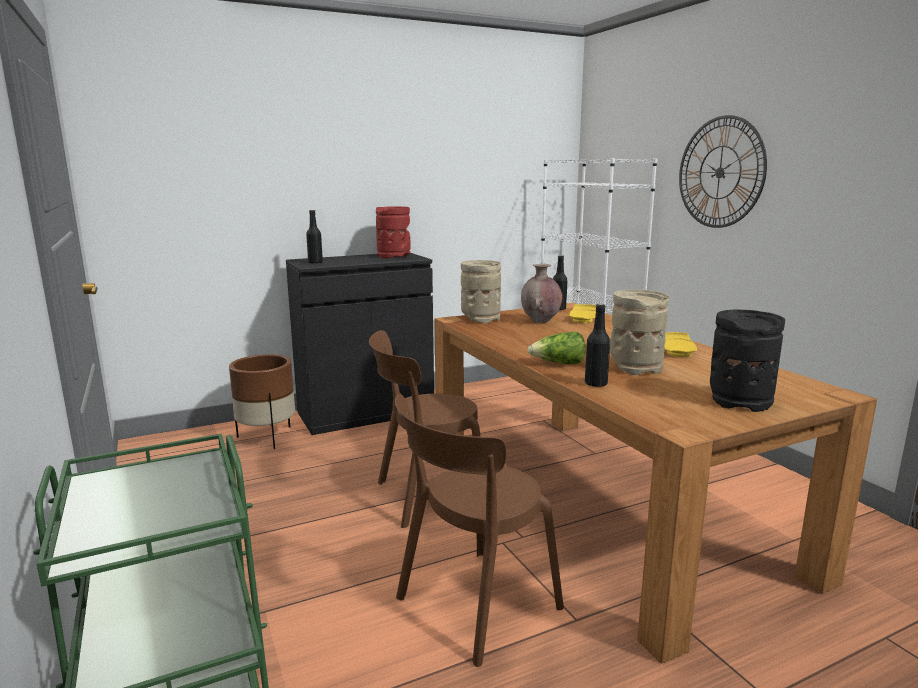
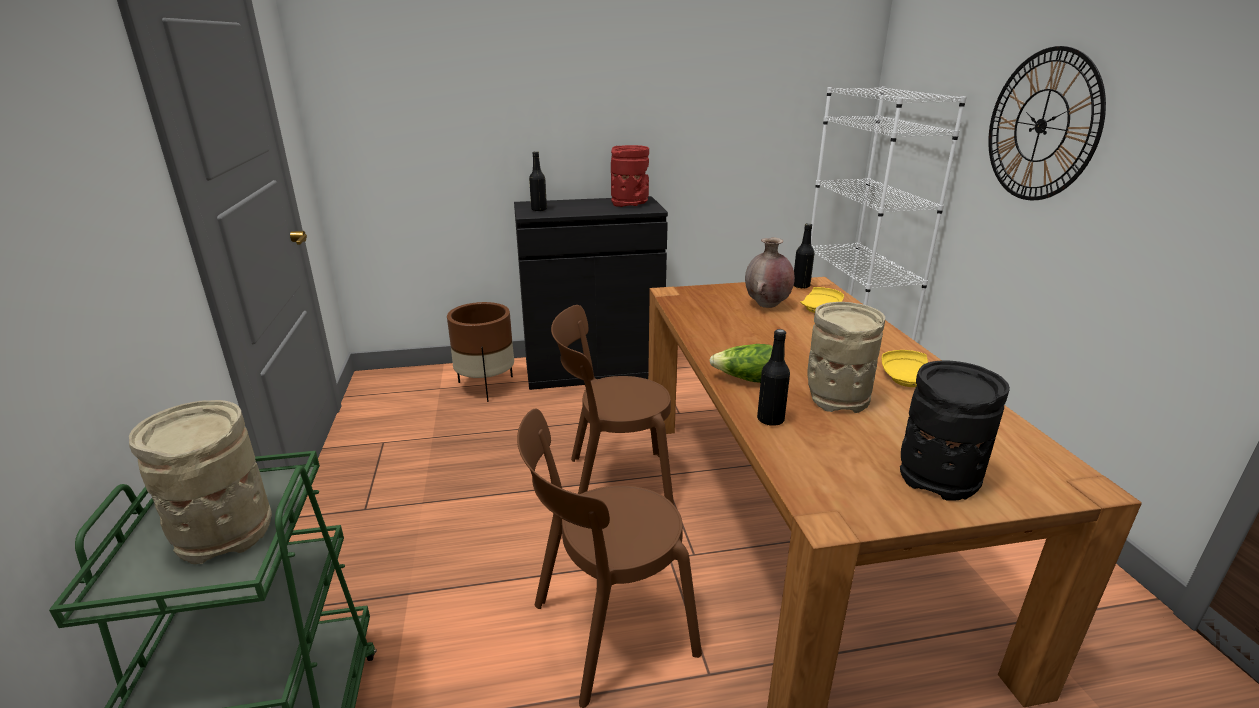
camera: 15 degrees right, 10 degrees up
(480, 318) = (699, 294): beige vase -> beige vase (224, 531)

